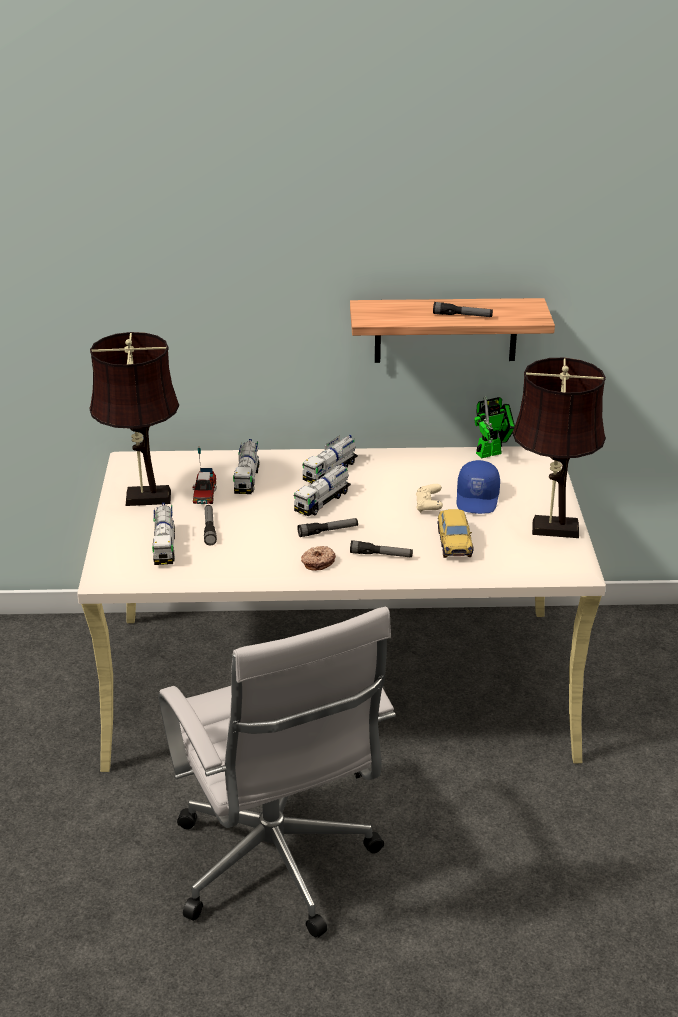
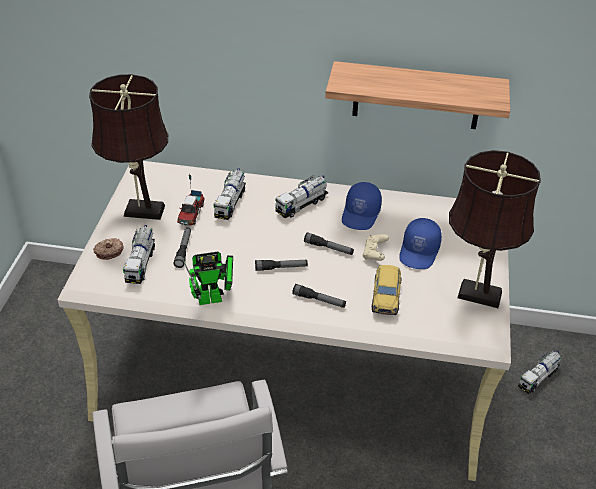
camera: 10 degrees right, 10 degrees up
(317, 562) = (262, 300): donut -> donut (109, 251)
(322, 501) = (286, 235): toy truck -> toy truck (538, 378)
(401, 472) = (361, 214): none -> blue cap
(462, 316) = (428, 91): flashlight -> flashlight (328, 248)
(492, 452) = (445, 204): toy robot -> toy robot (214, 299)

